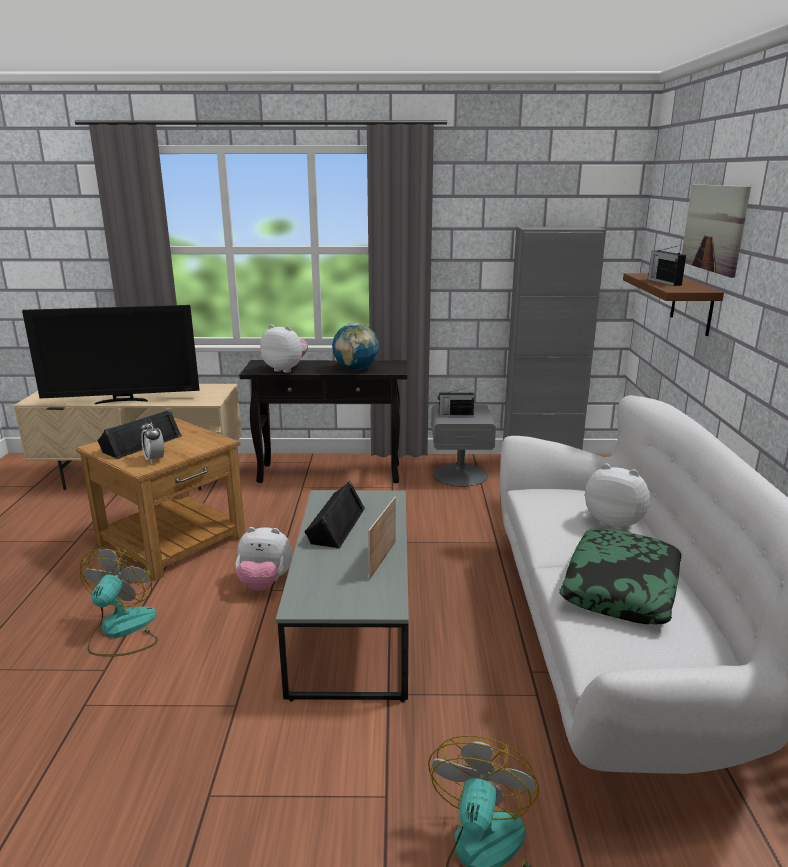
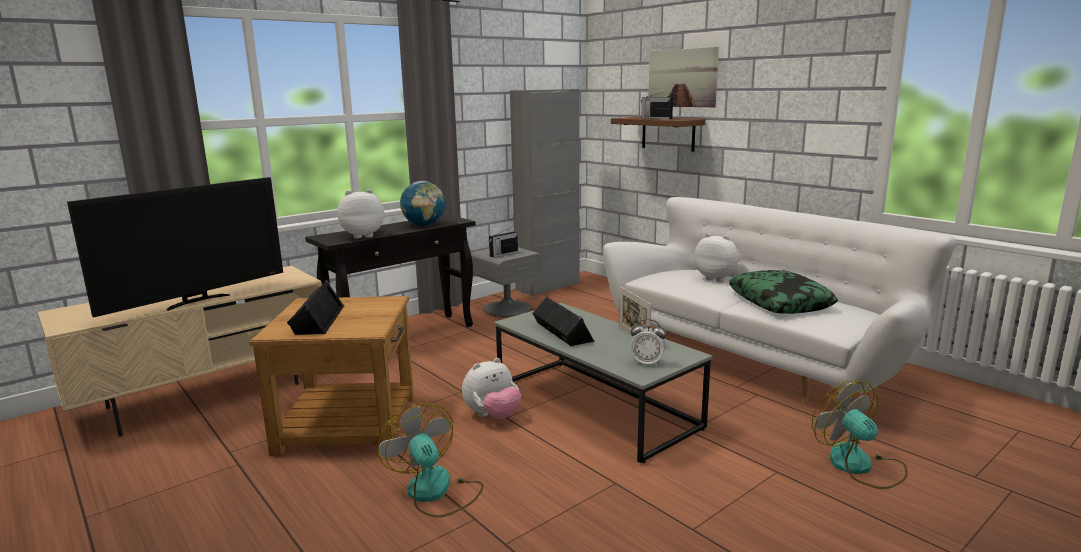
camera: 40 degrees left, 5 degrees down
(154, 459) = (365, 324): alarm clock -> alarm clock (647, 363)
(615, 522) = (717, 278): plush toy -> plush toy turned 45 degrees clockwise

